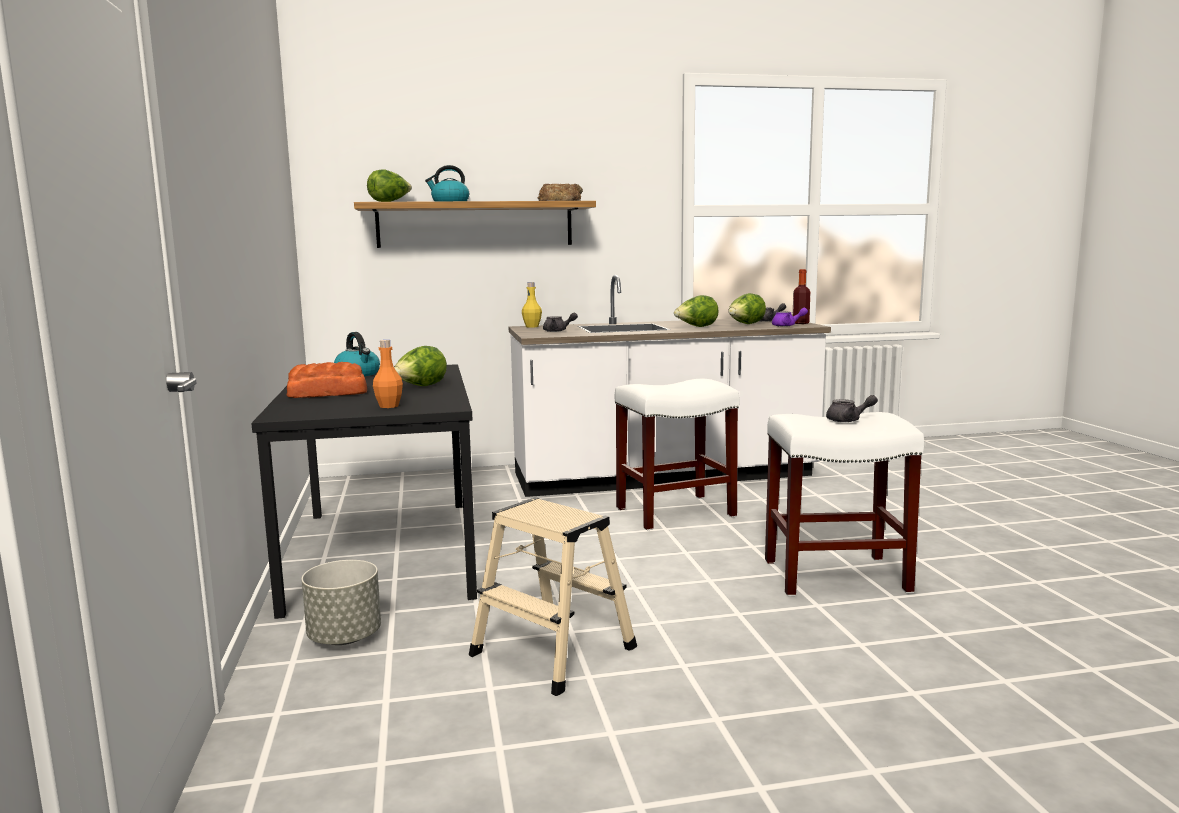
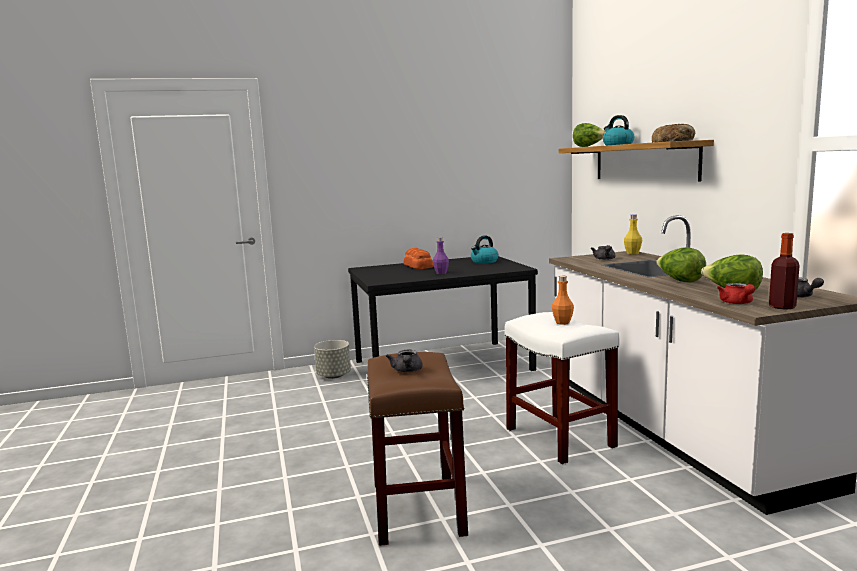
camera: 85 degrees right, 0 degrees up
(389, 406) = (381, 275): orange bottle -> orange bottle (562, 322)
(420, 387) = (441, 273): lettuce -> purple bottle
(554, 651) = (308, 417): beige step ladder -> none
(787, 326) = (737, 303): purple teapot -> red teapot
(836, 575) = (418, 509): white stool -> brown stool

